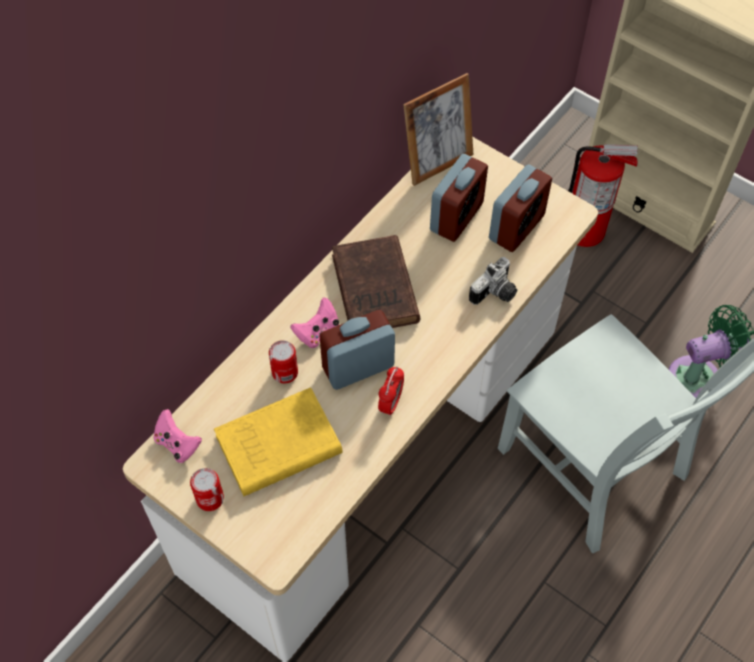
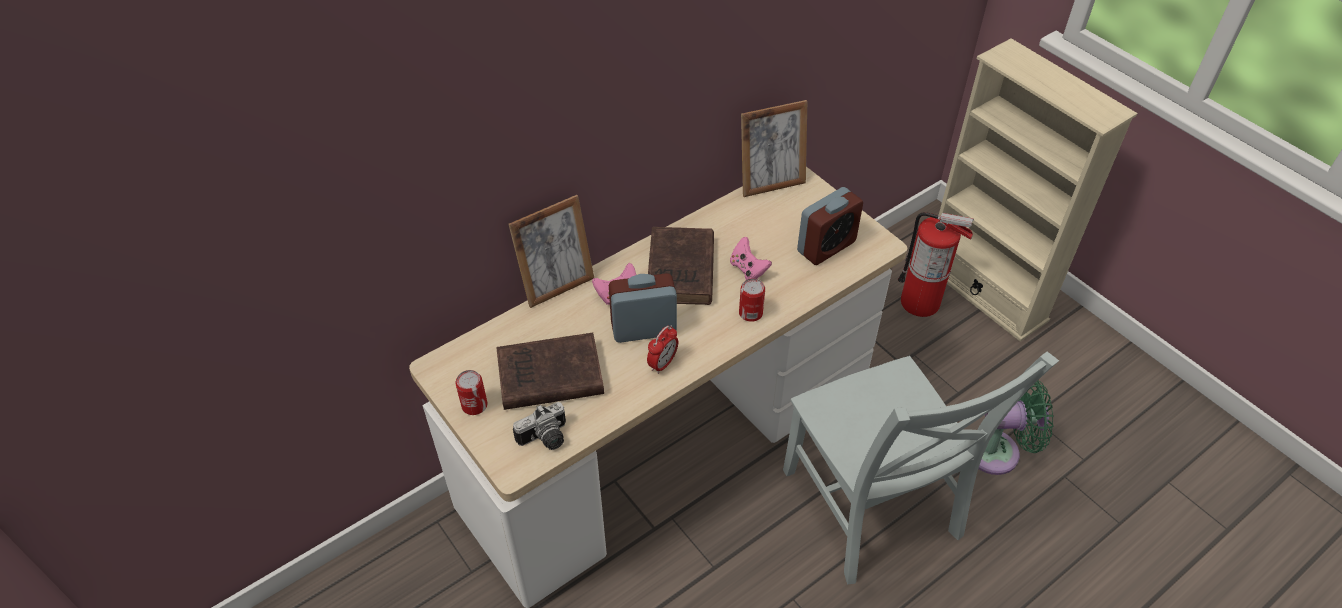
camera: 15 degrees right, 10 degrees down
(177, 444) = (463, 356): pink game controller -> pink game controller (748, 269)
(250, 337) = (557, 286): none -> picture frame
(275, 446) = (547, 376): yellow book -> brown book
(285, 372) = (577, 319): can -> can (750, 313)
(456, 217) = (774, 228): alarm clock -> none
(495, 294) = (789, 295): camera -> camera (545, 439)

